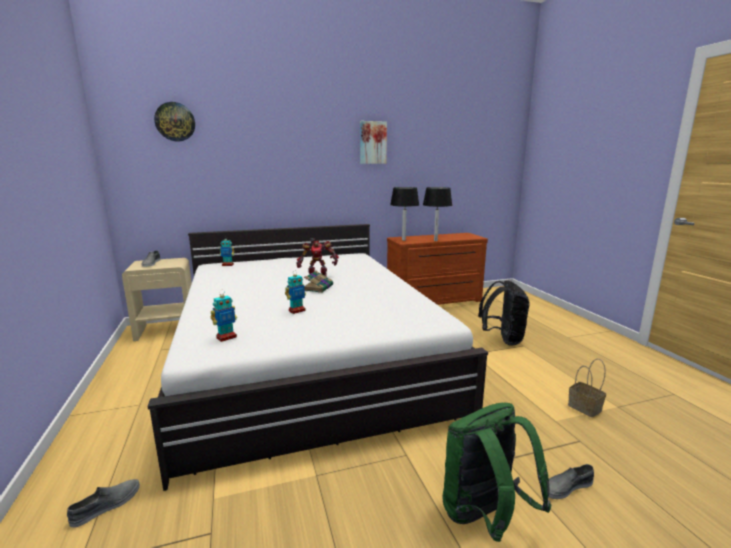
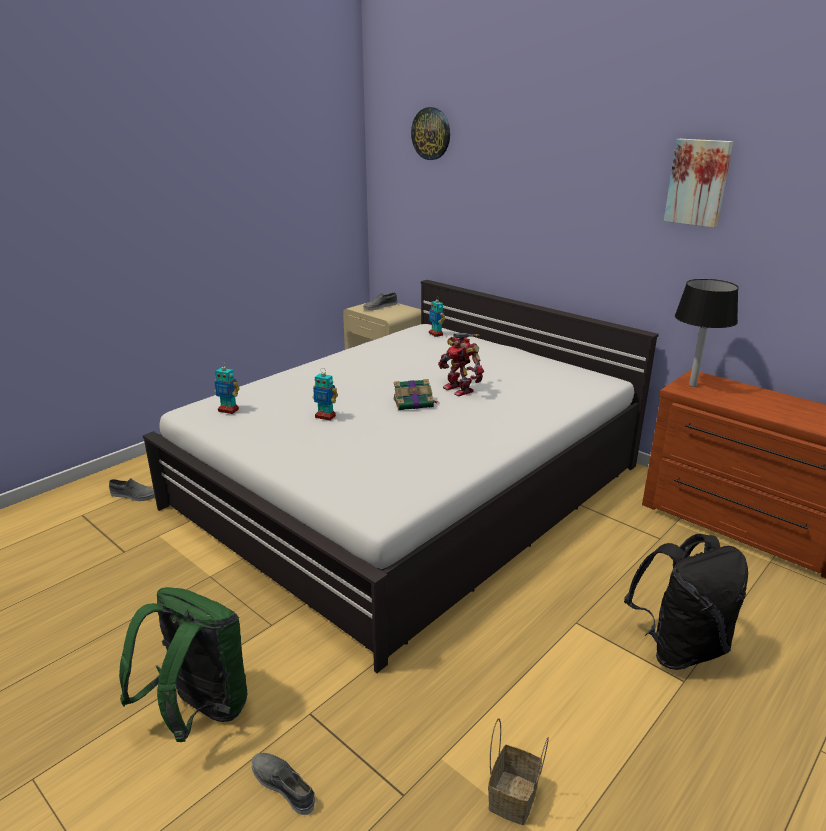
camera: 60 degrees right, 10 degrees up
(435, 240) = (745, 409): black table lamp -> none

